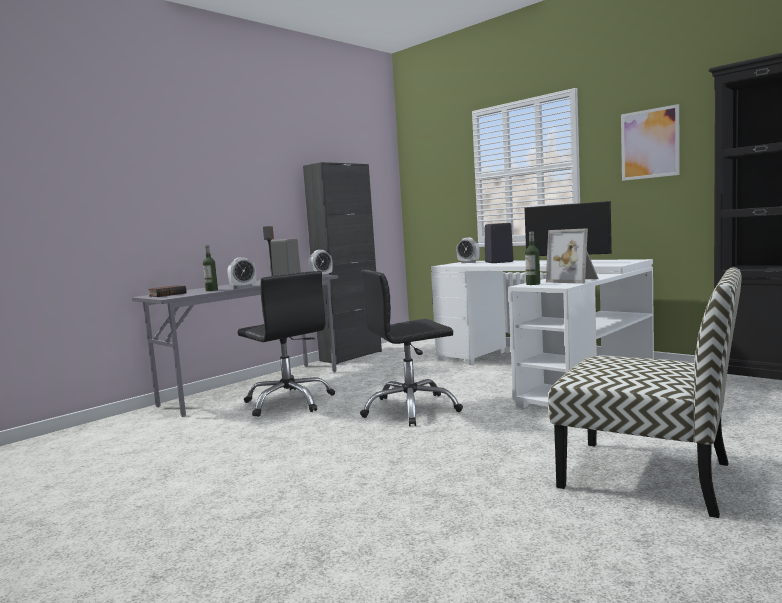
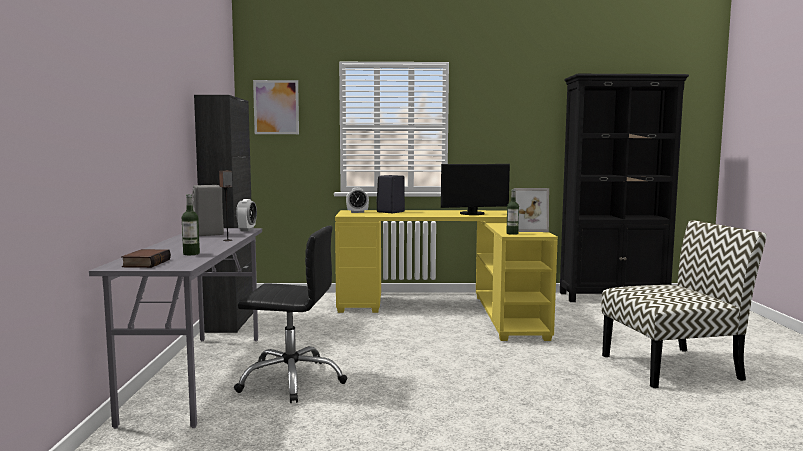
camera: 45 degrees left, 0 degrees up
(243, 287) = (216, 247): alarm clock -> none
(411, 409) = (429, 360): black office chair -> none
(544, 372) = (452, 310): white desk -> yellow desk
(649, 144) = (508, 119): picture -> picture (276, 107)

